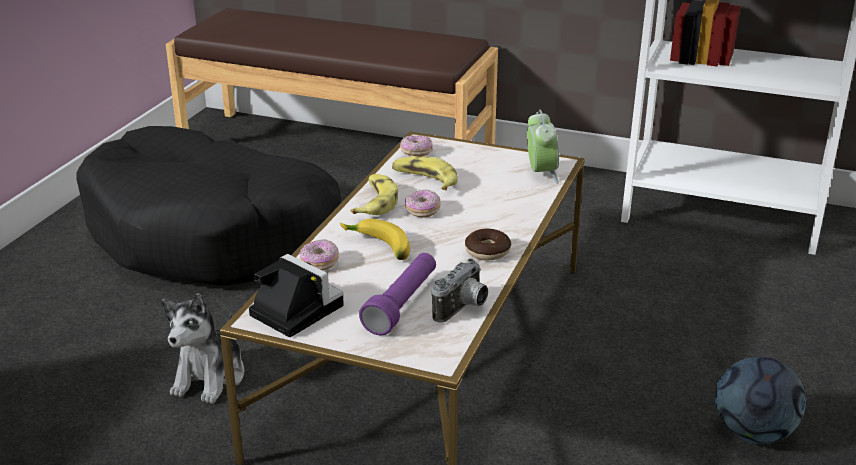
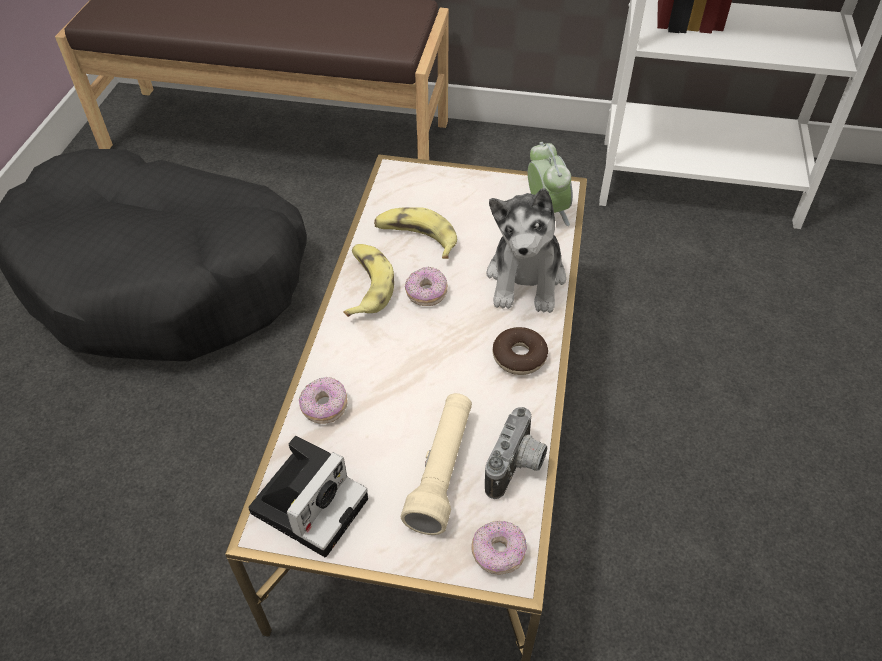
camera: 10 degrees left, 20 degrees up
(210, 377) = (206, 502): plush toy -> plush toy (526, 278)
(293, 310) = (311, 501): camera -> camera turned 90 degrees clockwise
(377, 248) = (388, 369): banana -> none
(402, 304) = (442, 470): purple flashlight -> beige flashlight
(416, 153) = (395, 191): donut -> donut (498, 553)
(753, 434) = (800, 495): football -> none

